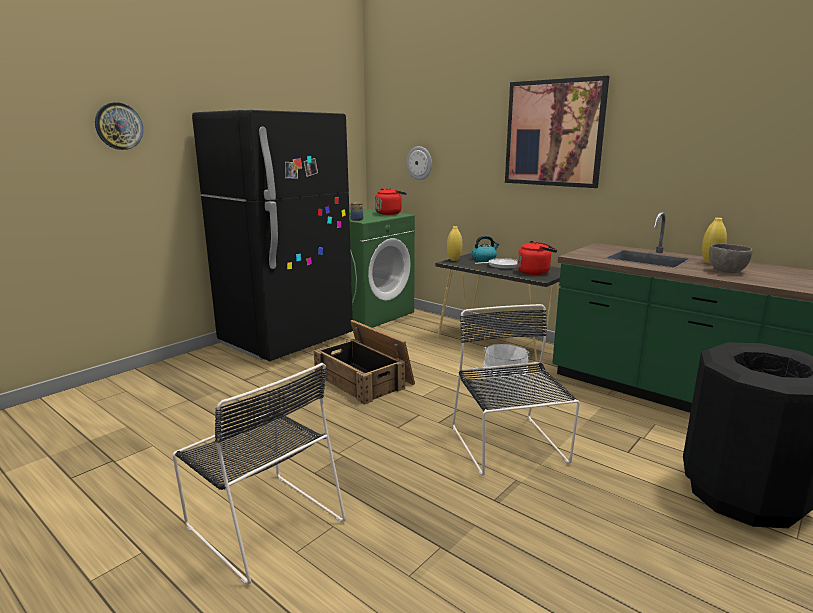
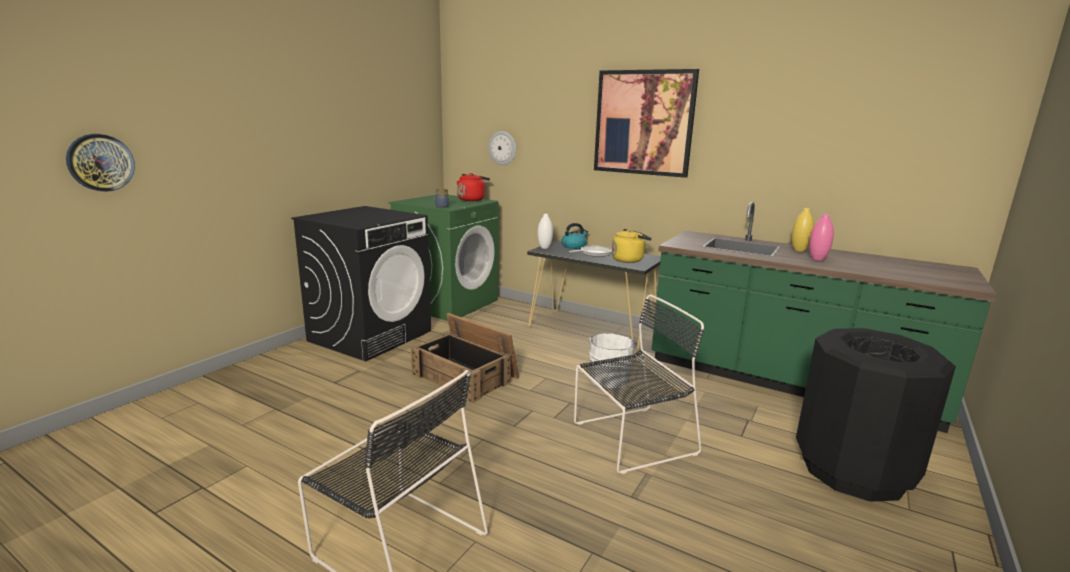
camera: 10 degrees left, 0 degrees up
(119, 126) = (182, 103): wall clock -> wall clock (100, 162)
(287, 340) = (371, 335): black fridge -> black washing machine
(454, 260) = (544, 247): yellow vase -> white vase
(509, 447) = (630, 439): black chair -> black chair turned 90 degrees clockwise
(535, 272) = (629, 260): red kettle -> yellow kettle
(726, 271) = (817, 259): grey bowl -> pink vase

